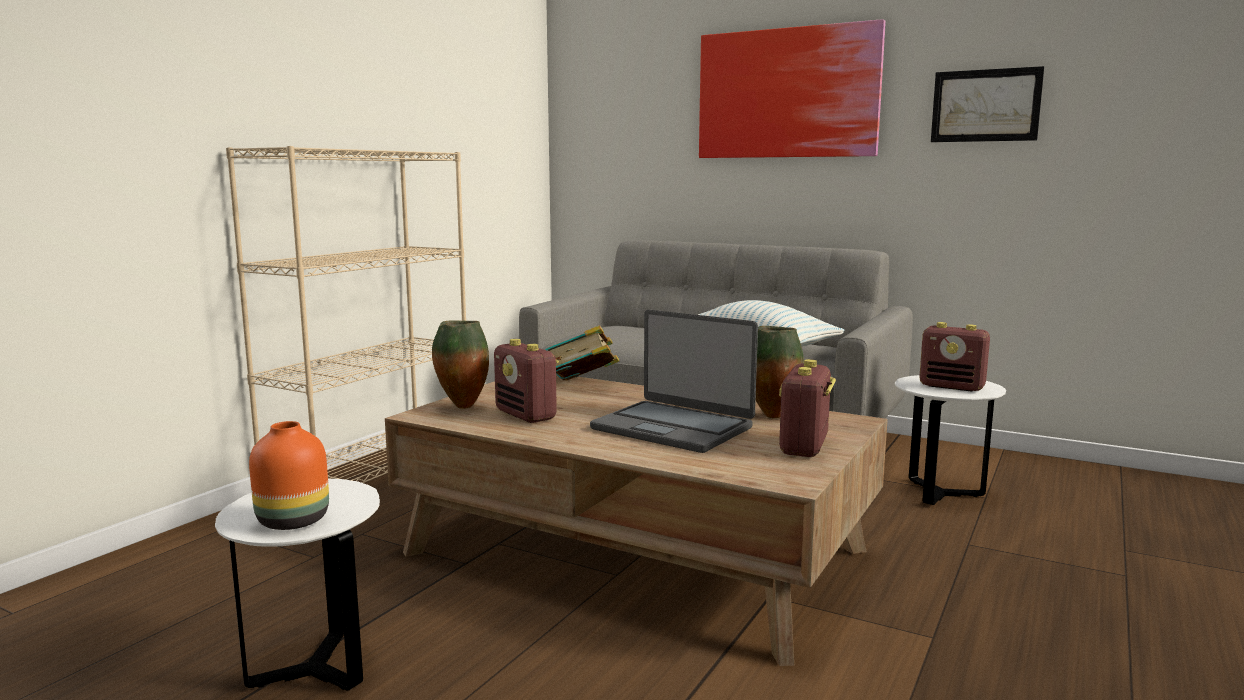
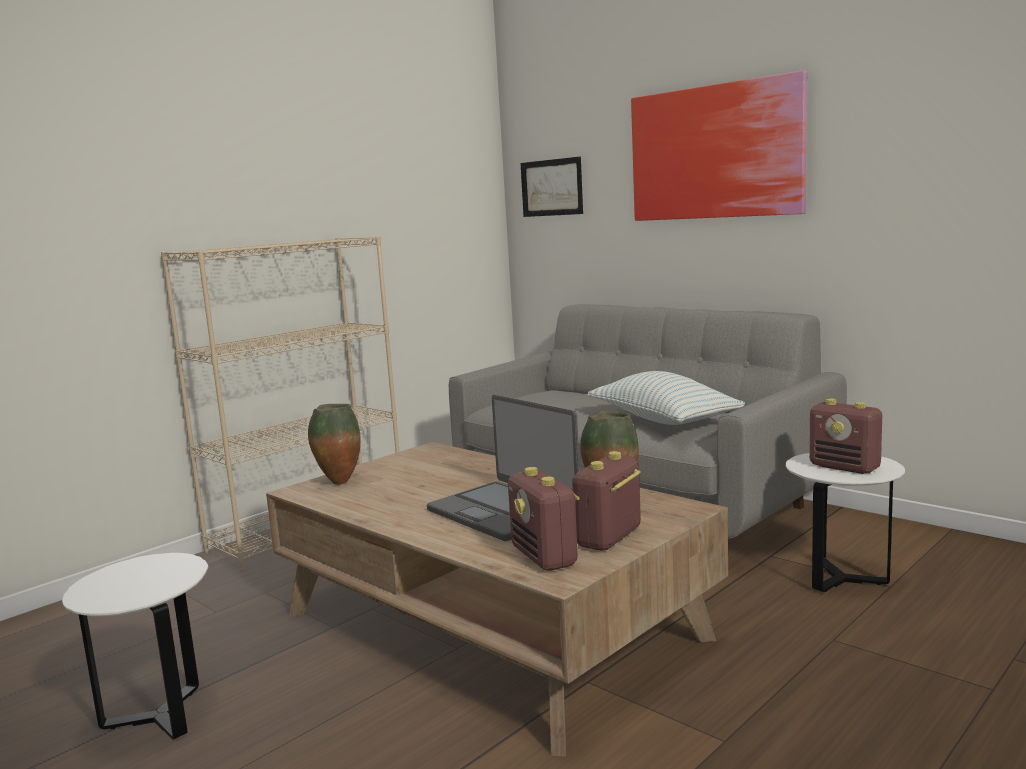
camera: 15 degrees right, 0 degrees up
(292, 521) = (121, 593): orange vase -> none
(526, 415) = (385, 494): radio -> radio (545, 557)
(582, 386) = (463, 461): book -> none
(985, 105) = (914, 155): picture -> picture (551, 187)

